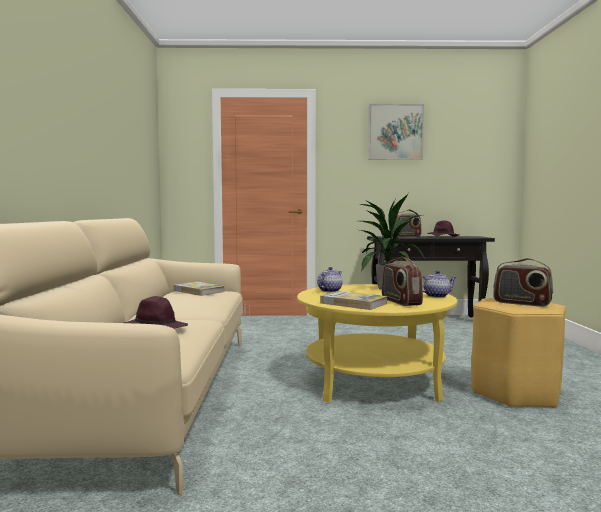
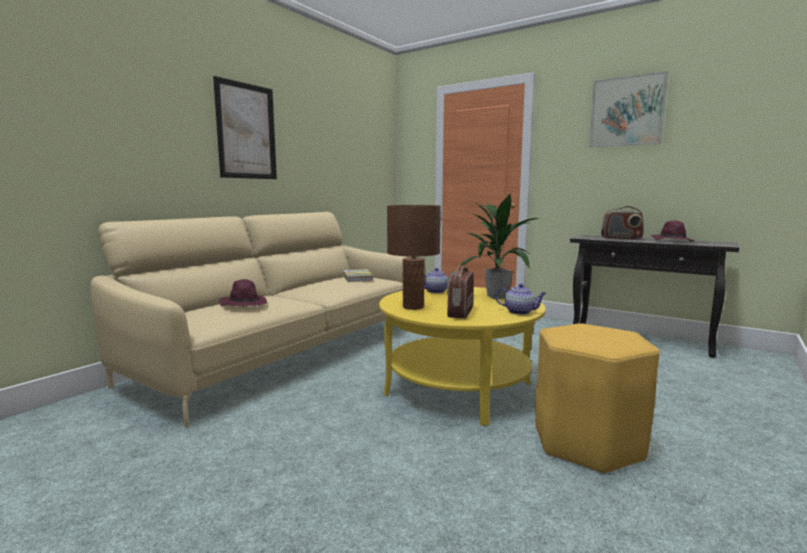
camera: 35 degrees right, 5 degrees up
(66, 111) = (246, 131): none -> picture
(353, 303) = (413, 307): book -> brown table lamp
(521, 303) = (598, 337): radio -> none

